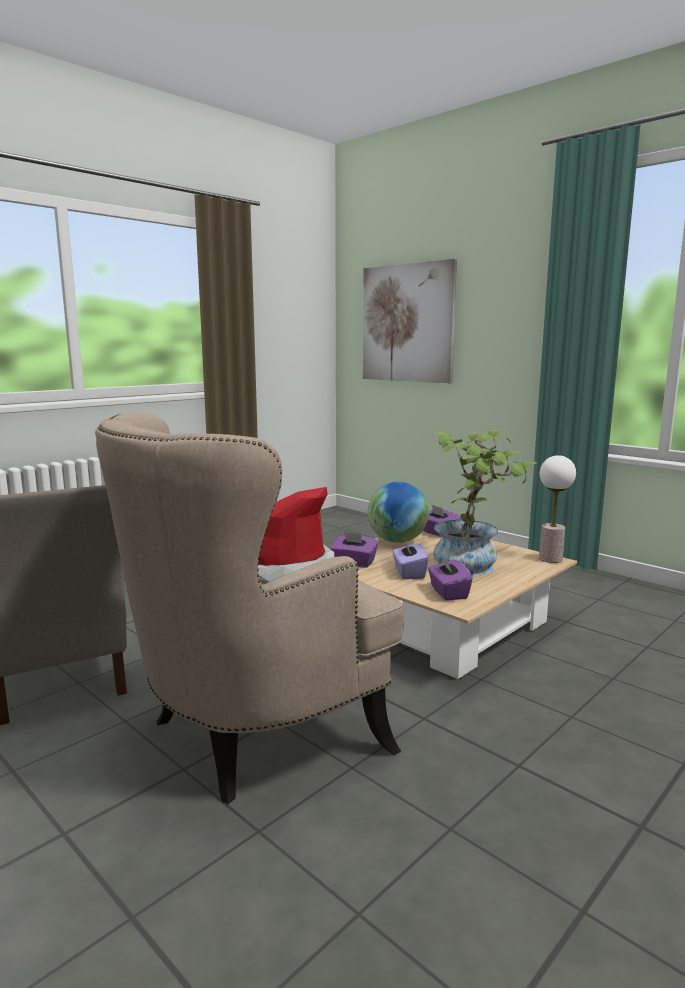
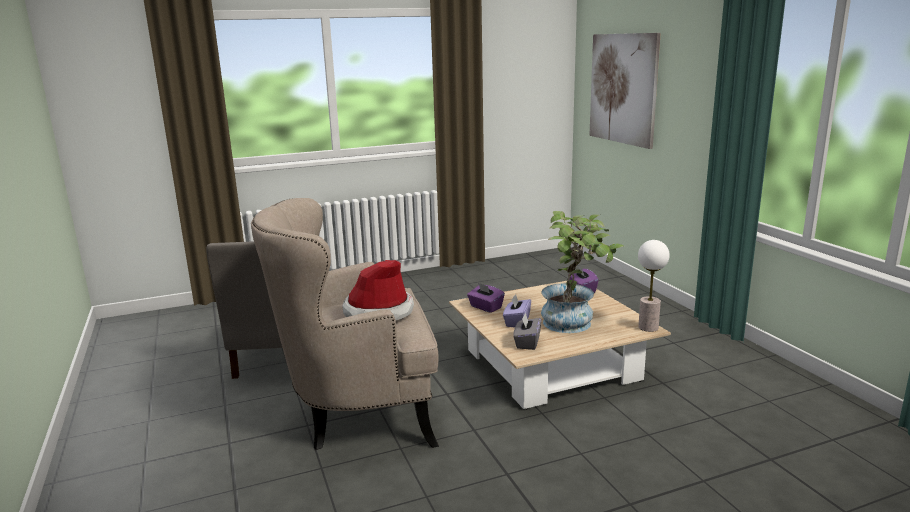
camera: 25 degrees right, 5 degrees up
(398, 541) = (540, 293): globe -> none
(448, 593) = (527, 343): purple tissue box -> grey tissue box

